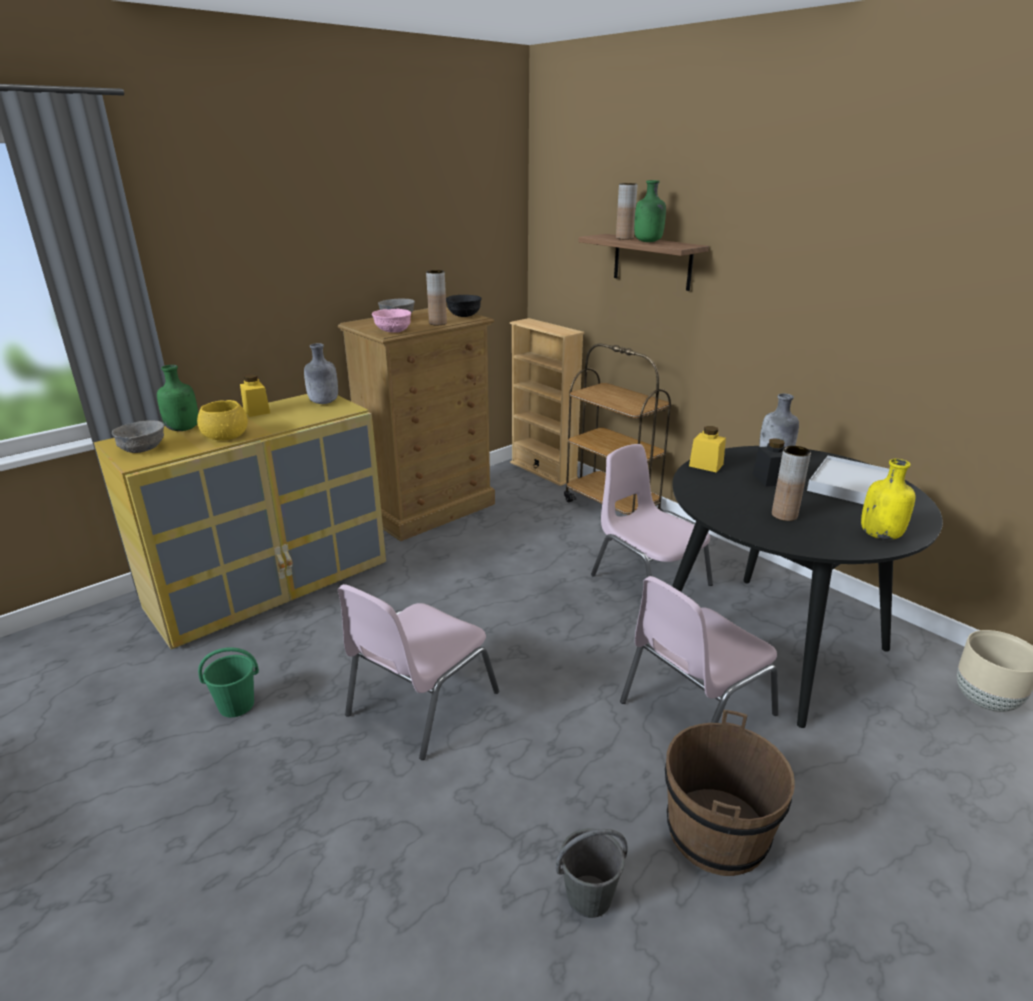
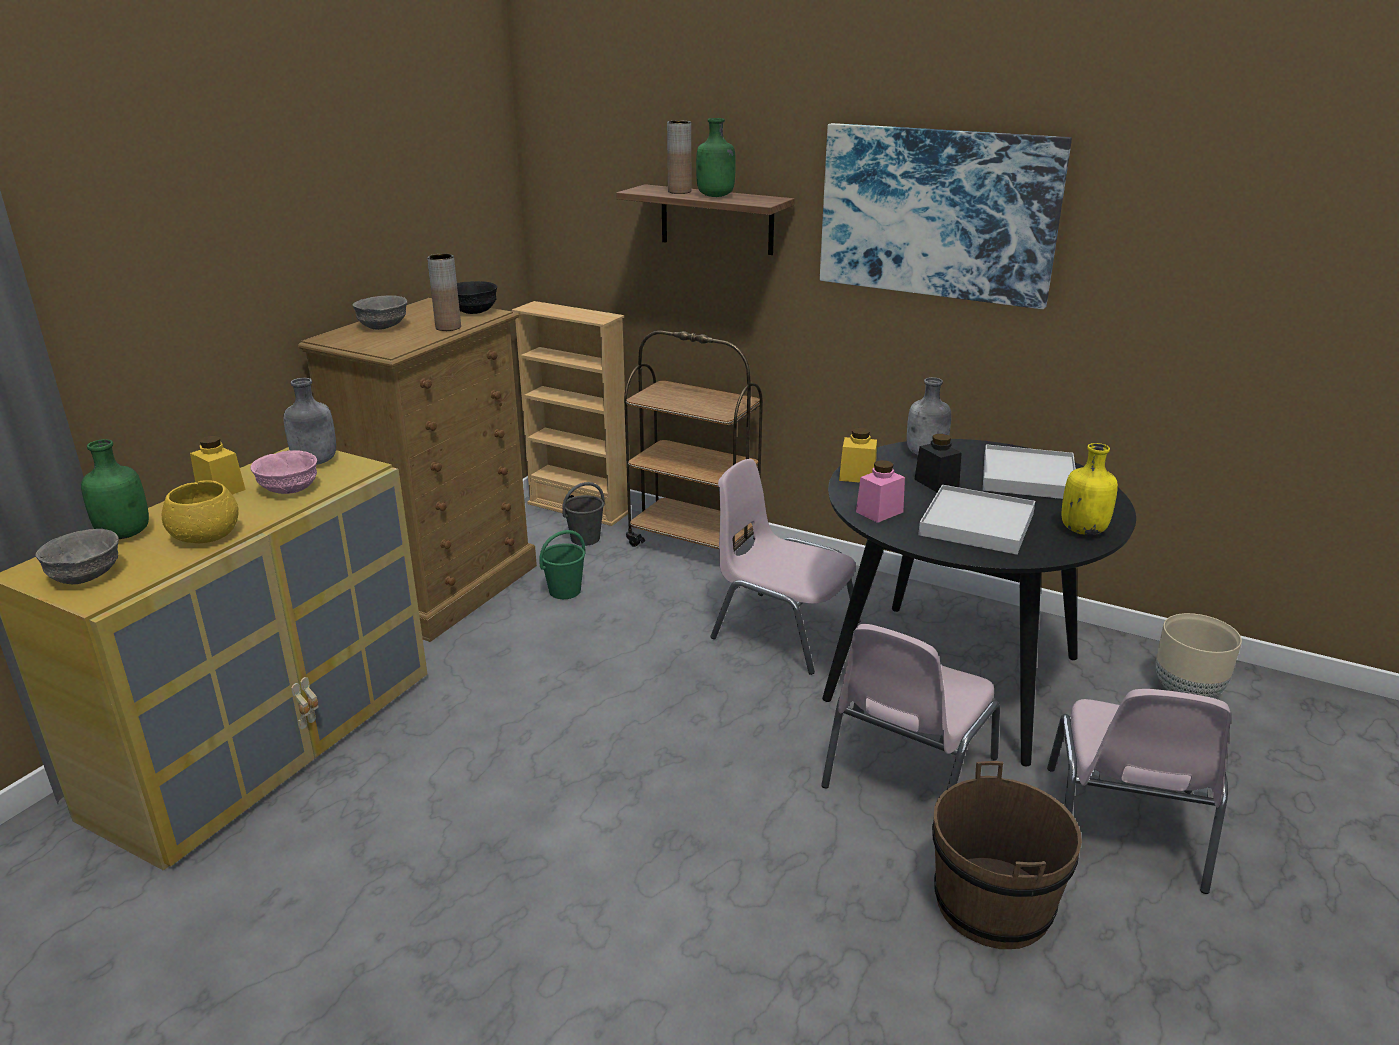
camera: 20 degrees left, 0 degrees up
(237, 705) = (319, 920): green bucket -> green bucket (565, 591)
(392, 331) = (394, 346): pink bowl -> pink bowl (288, 489)
(420, 704) = (577, 852): pink chair -> pink chair (1123, 829)
(590, 896) = (894, 1015): grey bucket -> grey bucket (586, 538)
(706, 493) = (879, 512): none -> pink jar
(784, 515) = (976, 524): brown vase -> white tray
(818, 260) = (937, 213): none -> picture

